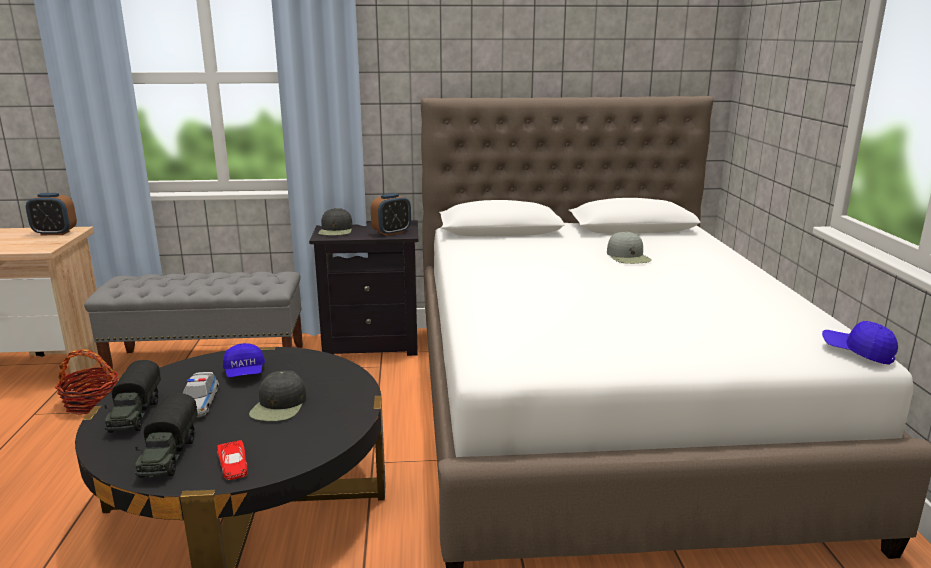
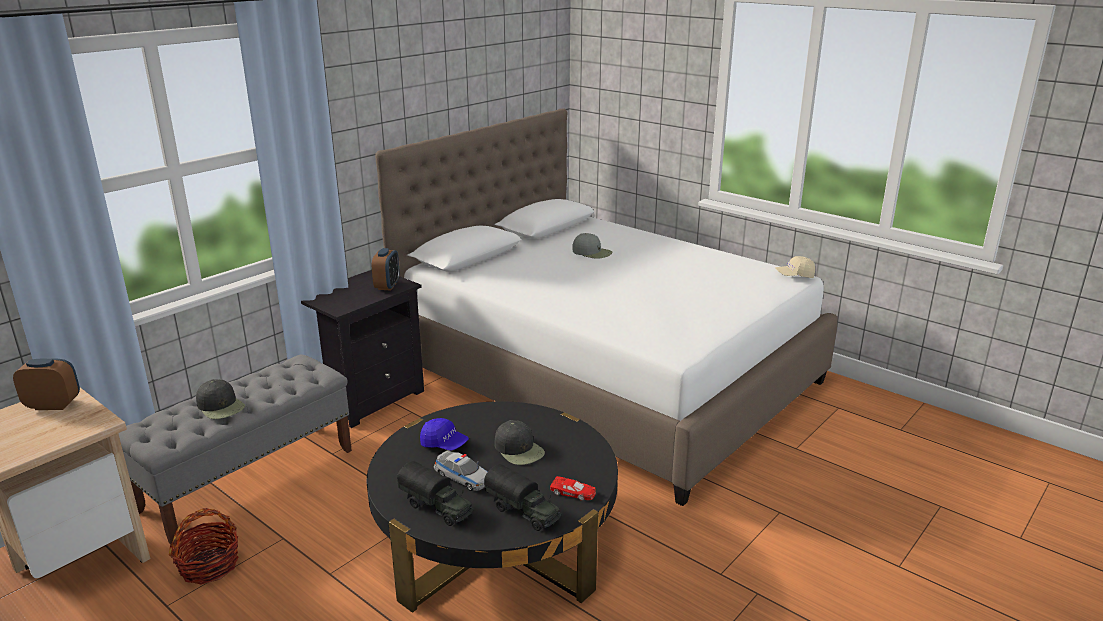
camera: 45 degrees left, 5 degrees up
(55, 233) = (53, 405): alarm clock -> alarm clock turned 135 degrees counterclockwise
(336, 230) = (334, 300): black cap -> black cap (221, 406)
(857, 353) = (794, 276): blue cap -> beige cap

